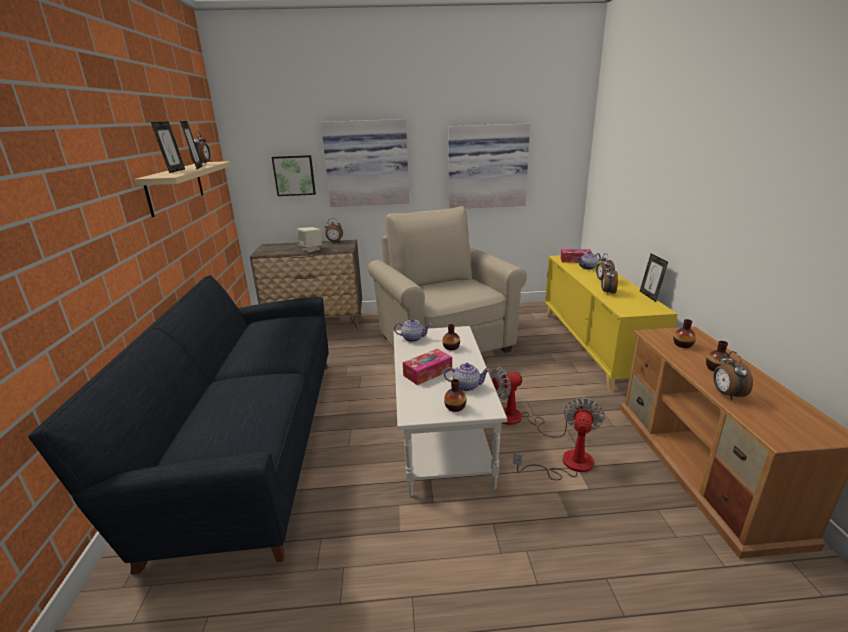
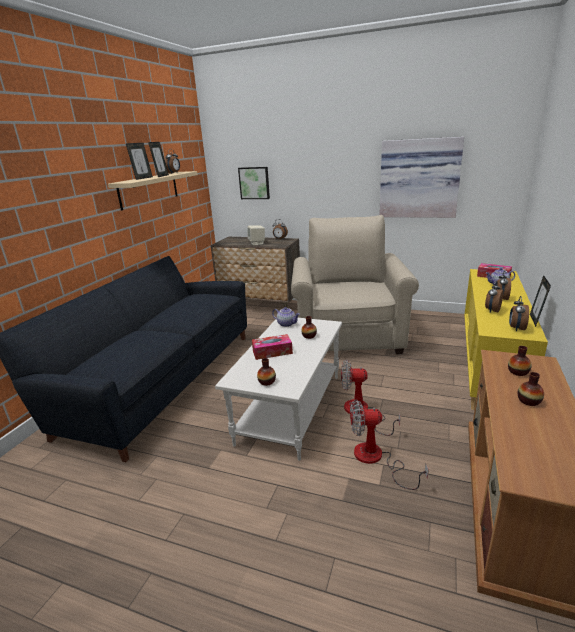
camera: 25 degrees right, 0 degrees up
(367, 163) = (311, 174): picture -> none
(466, 386) = (291, 368): teapot -> none
(567, 464) = (376, 459): fan -> fan turned 135 degrees counterclockwise
(726, 394) = (510, 426): alarm clock -> alarm clock (516, 328)

